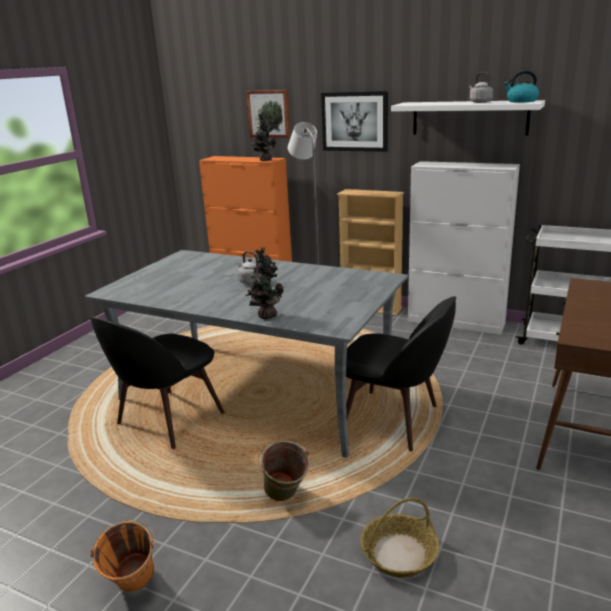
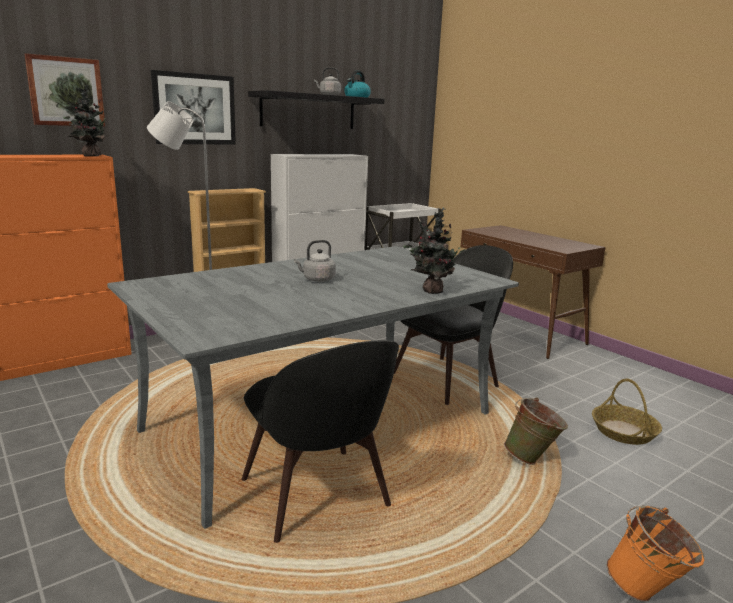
camera: 65 degrees left, 5 degrees down
(469, 118) = (308, 111): white shelf -> black shelf

